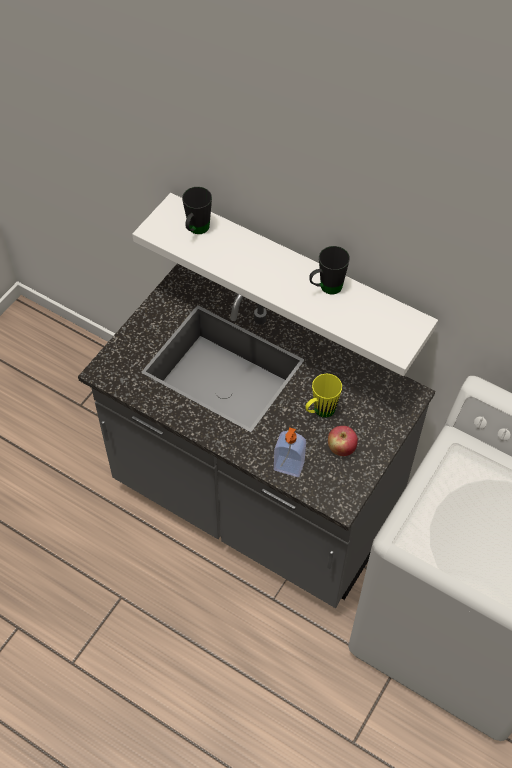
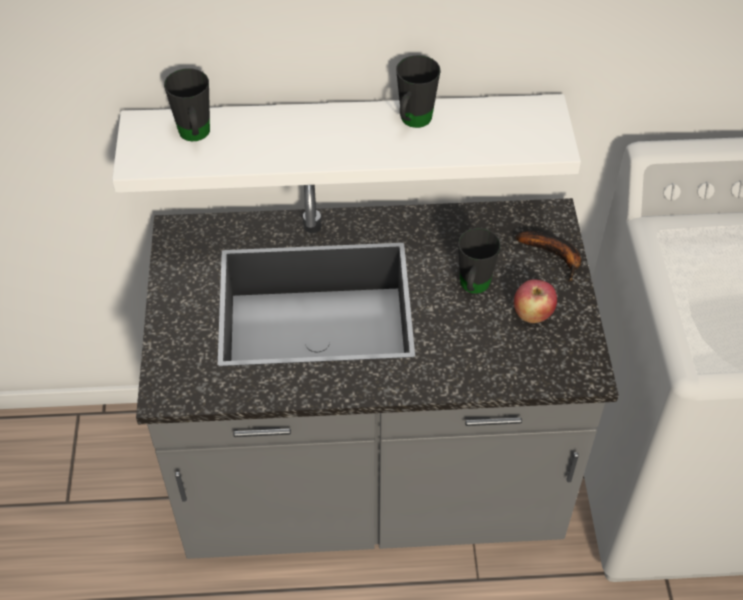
camera: 35 degrees left, 5 degrees down
(288, 467) = (493, 369): soap dispenser -> none
(320, 412) = (473, 288): yellow mug -> black mug
(388, 421) = (554, 256): none -> banana

